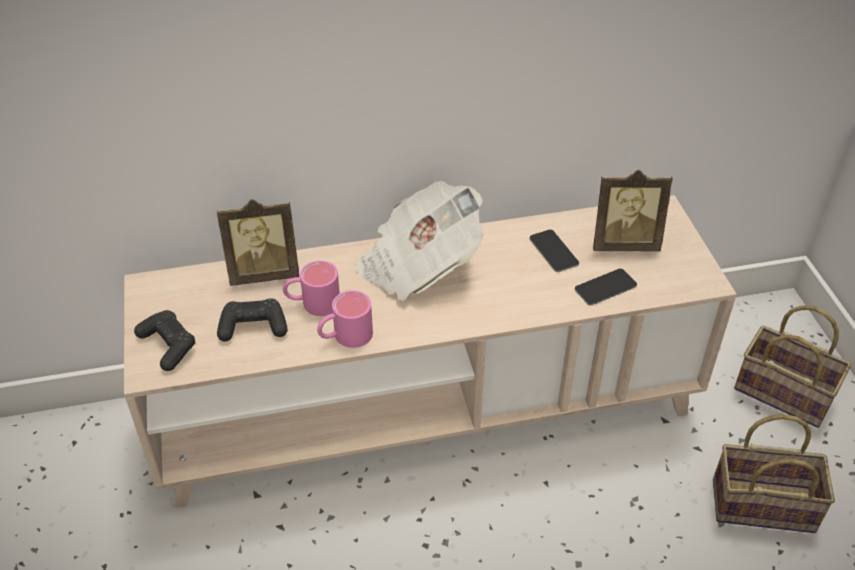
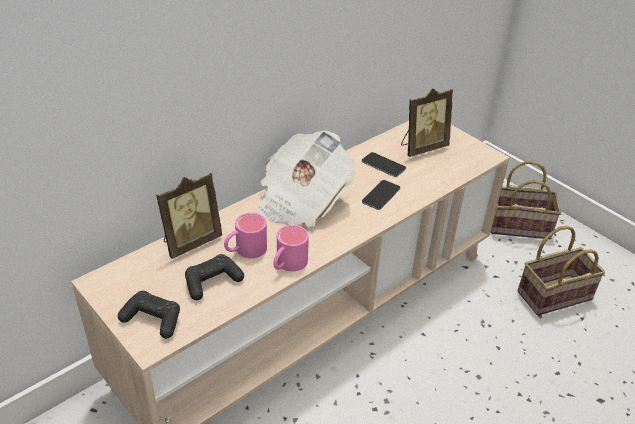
camera: 30 degrees left, 5 degrees down
(605, 287) = (433, 177): phone -> phone (381, 195)

